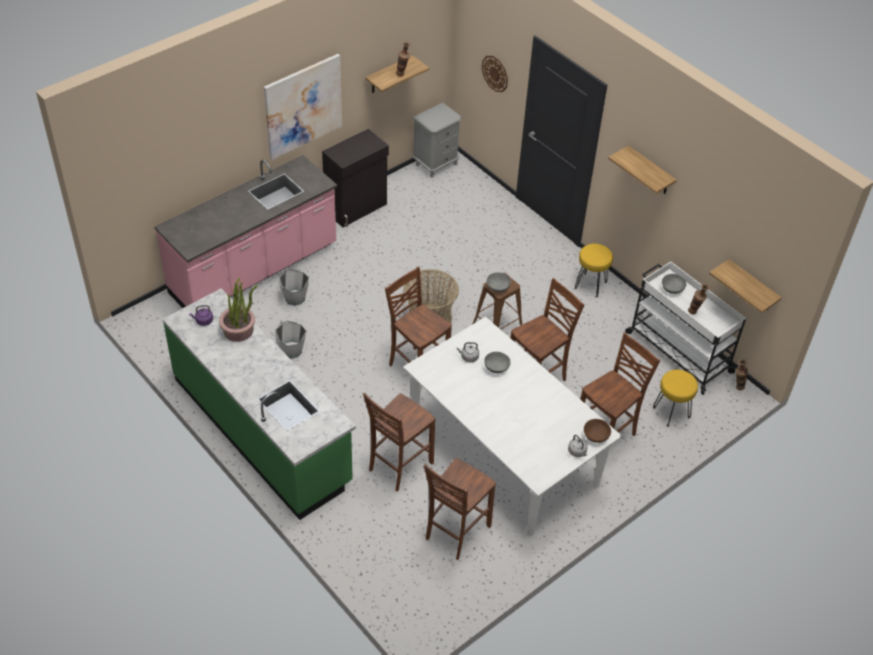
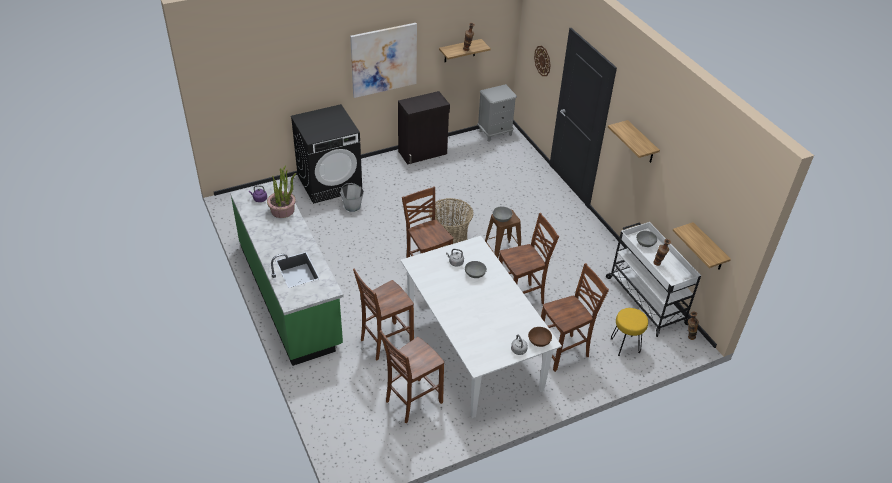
camera: 15 degrees right, 5 degrees down
(254, 270) = (330, 182): pink counter -> black washing machine
(291, 350) = (335, 242): grey bucket -> none
(591, 285) = (588, 237): yellow stool -> none

